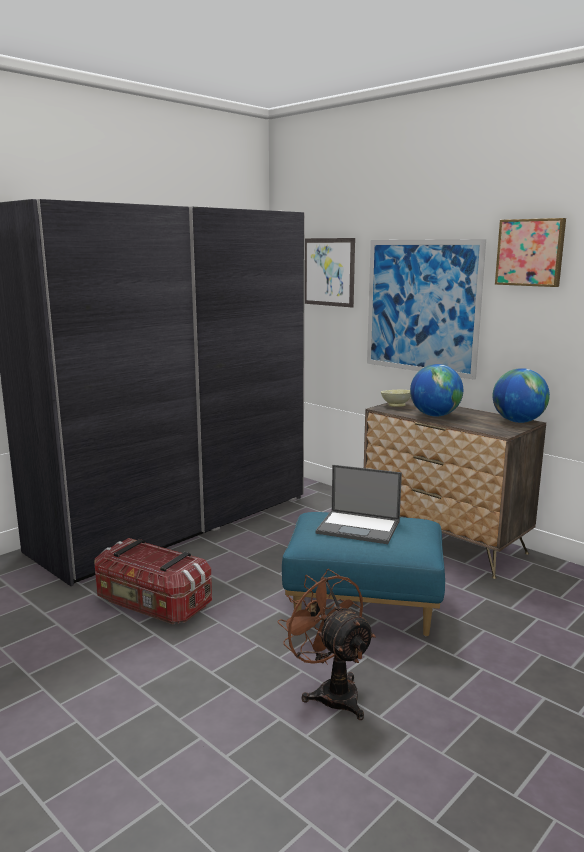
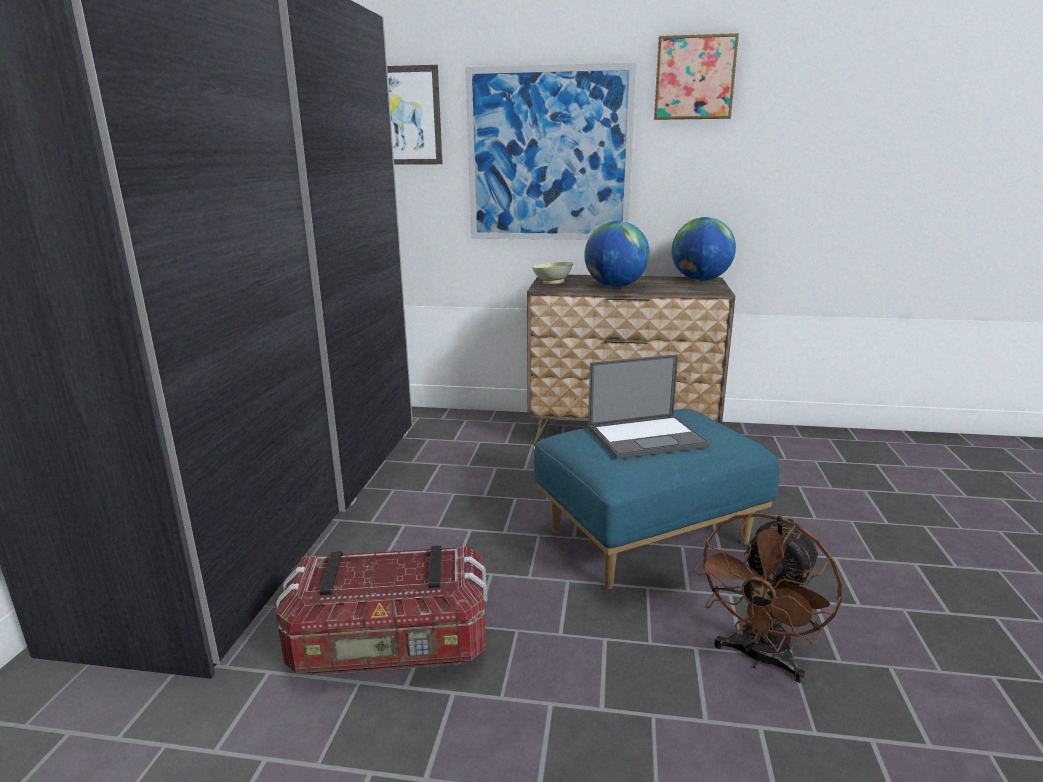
camera: 35 degrees left, 5 degrees up
(331, 692) = (759, 658): brown fan -> brown fan turned 75 degrees counterclockwise

